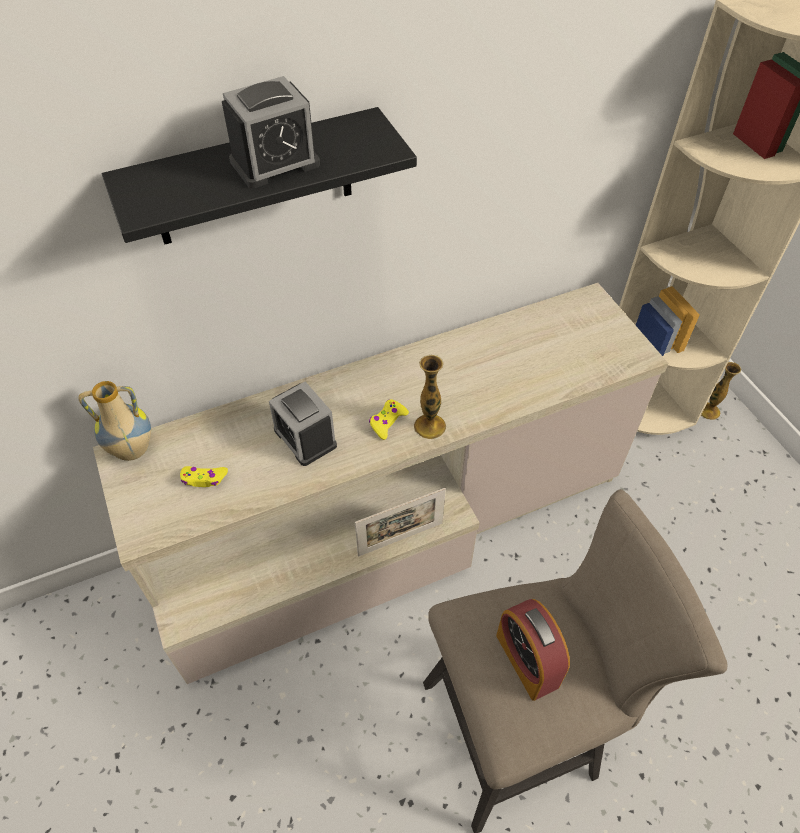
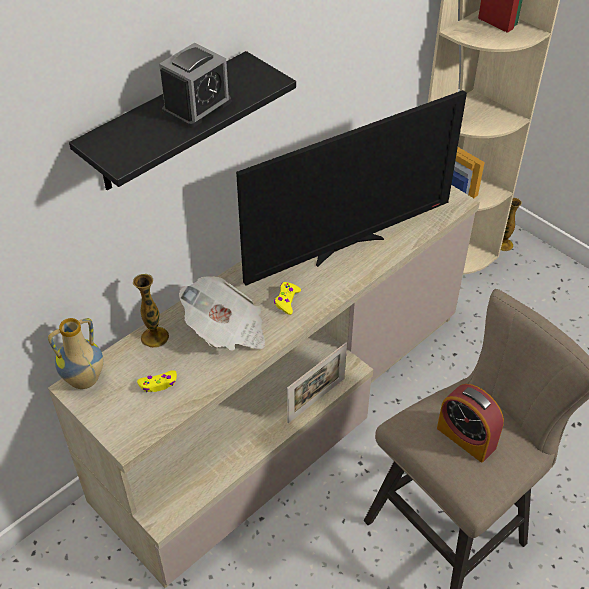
camera: 20 degrees left, 5 degrees down
(305, 438) = (226, 330): alarm clock -> newspaper
(430, 426) = (322, 295): vase -> vase (155, 337)
(484, 376) = (346, 247): none -> television

